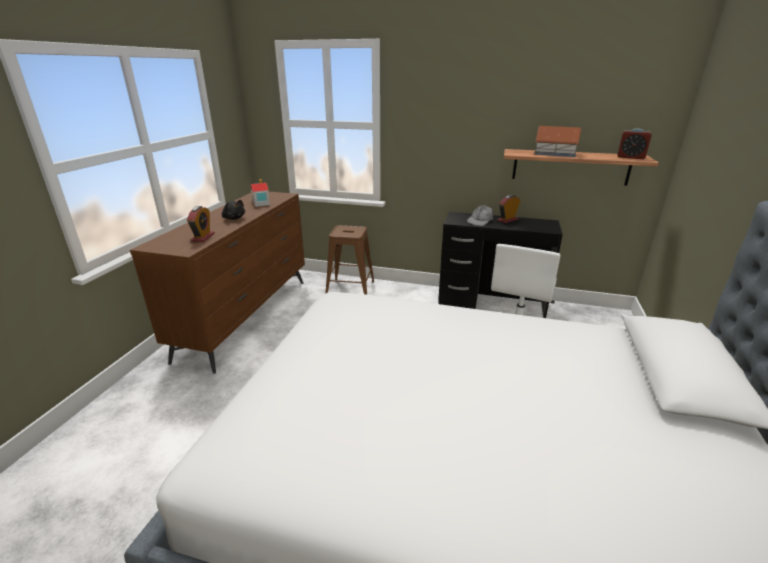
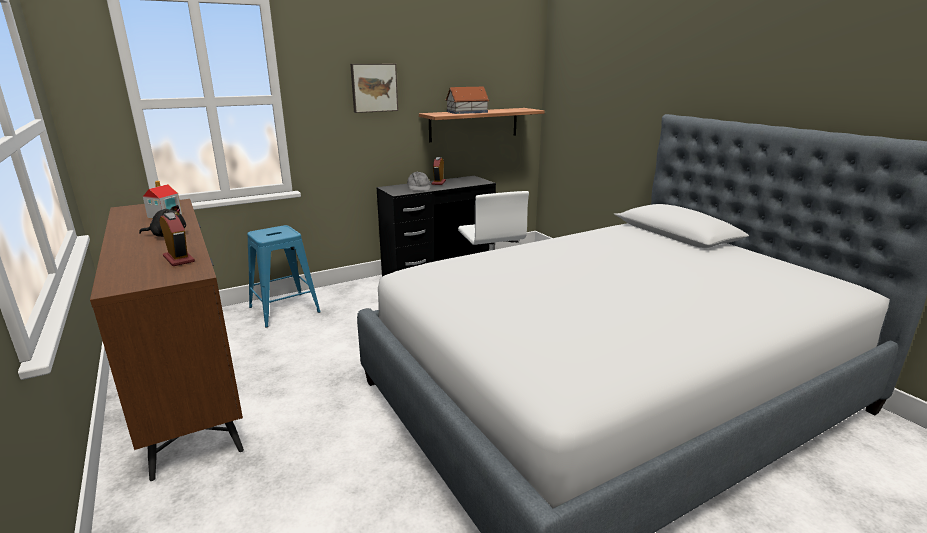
camera: 45 degrees left, 5 degrees down
(350, 289) = (284, 310): brown stool -> blue stool
(461, 121) = (374, 87): none -> picture
(630, 157) = (520, 109): alarm clock -> none

